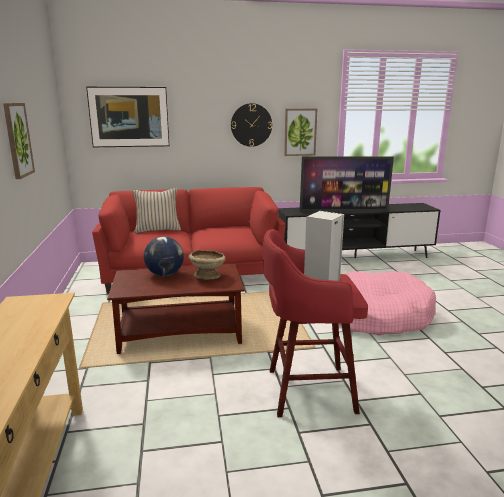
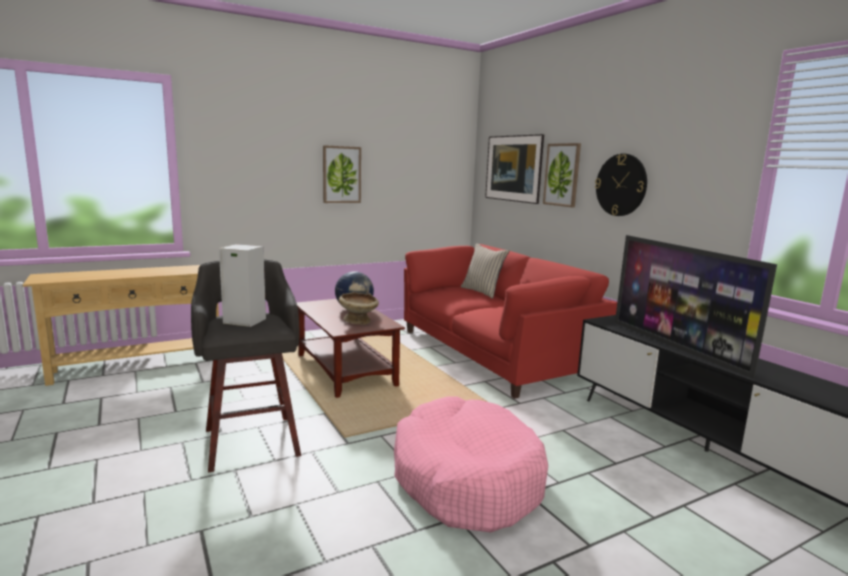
camera: 70 degrees right, 5 degrees down
(300, 132) = (686, 202): picture -> picture (562, 175)
(307, 390) = (251, 440): red stool -> grey stool

